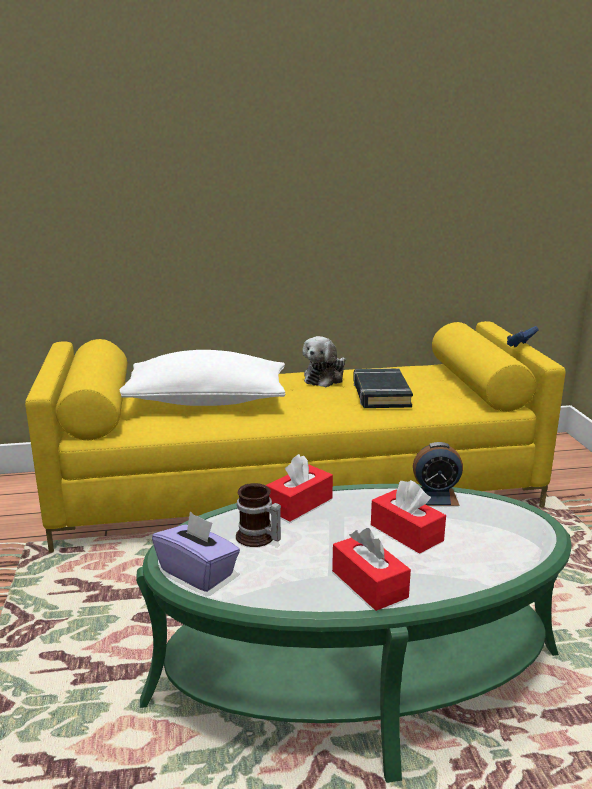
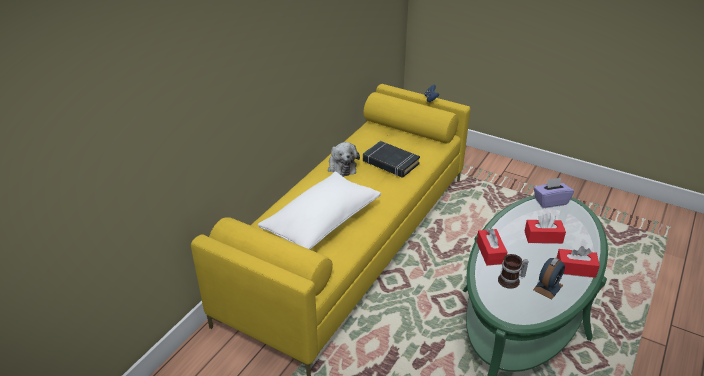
camera: 50 degrees left, 15 degrees up
(198, 572) = (527, 313): purple tissue box -> purple tissue box (550, 201)
(435, 497) = (520, 212): alarm clock -> alarm clock (548, 287)

